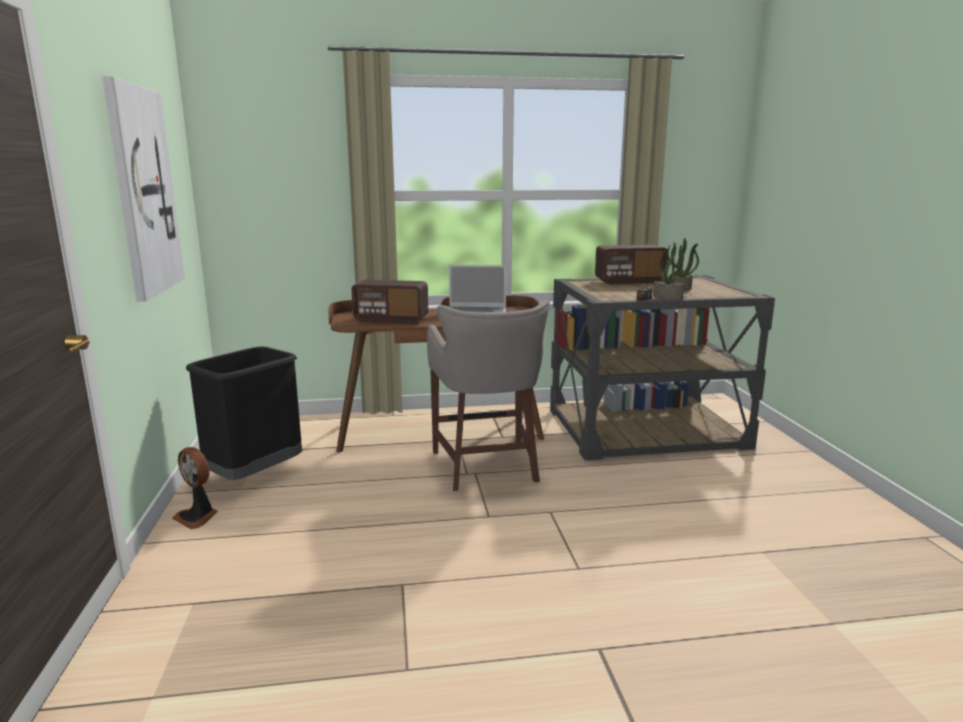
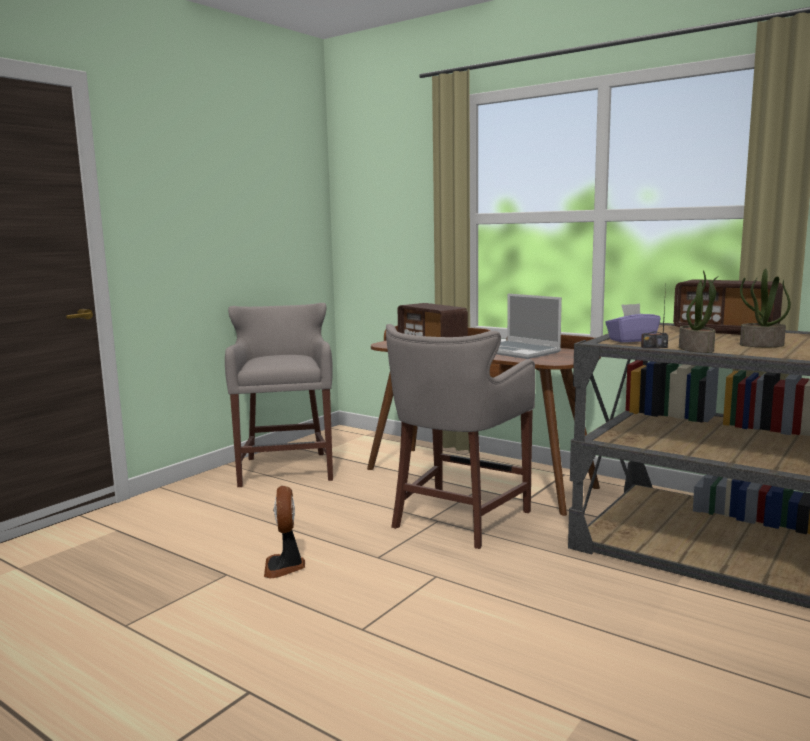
camera: 45 degrees right, 5 degrees down
(142, 191) = (227, 213): picture -> none
(198, 517) = (209, 482): fan -> fan (285, 566)
(255, 475) = (286, 468): black trash can -> grey stool
(612, 295) = (631, 340): none -> purple tissue box

